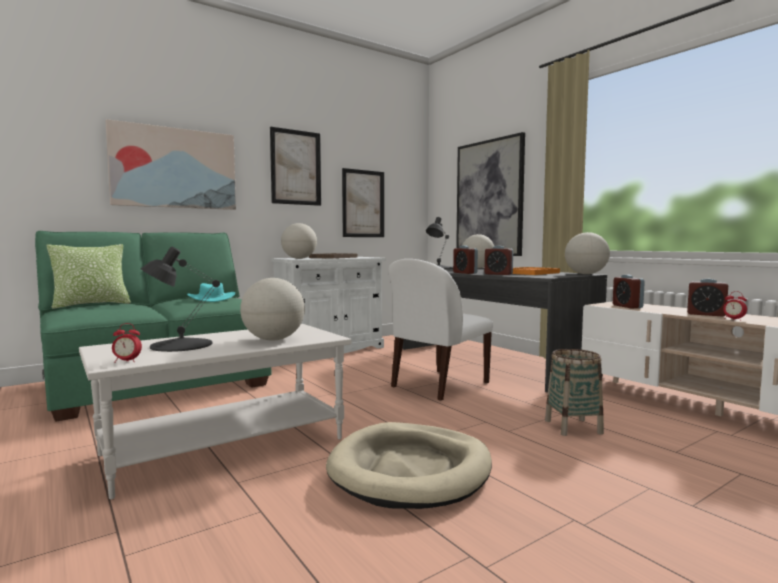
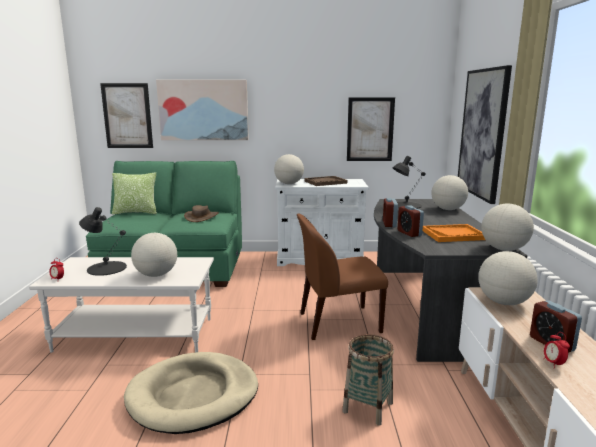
camera: 35 degrees right, 10 degrees up
(211, 299) = (202, 217): turquoise hat -> brown hat
(296, 167) = (302, 101): picture -> picture (127, 116)
(438, 385) = (337, 323): white chair -> brown chair
(627, 306) = (504, 302): alarm clock -> globe

